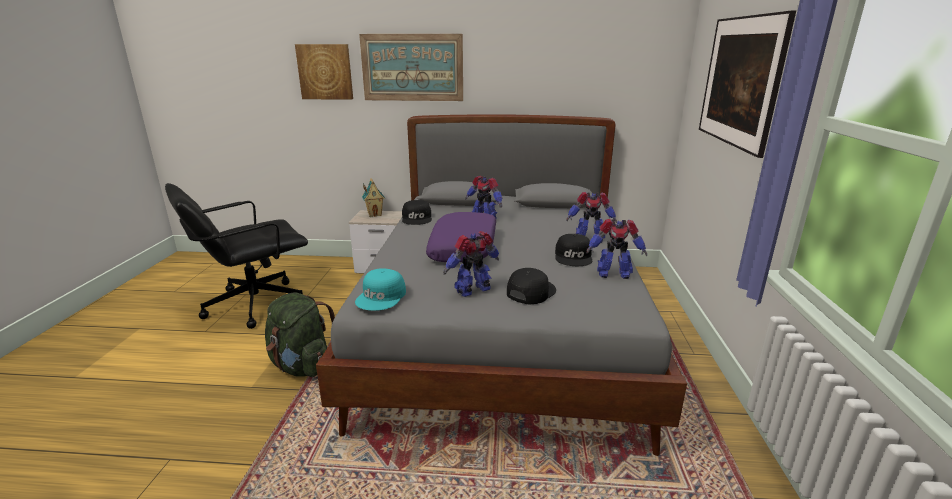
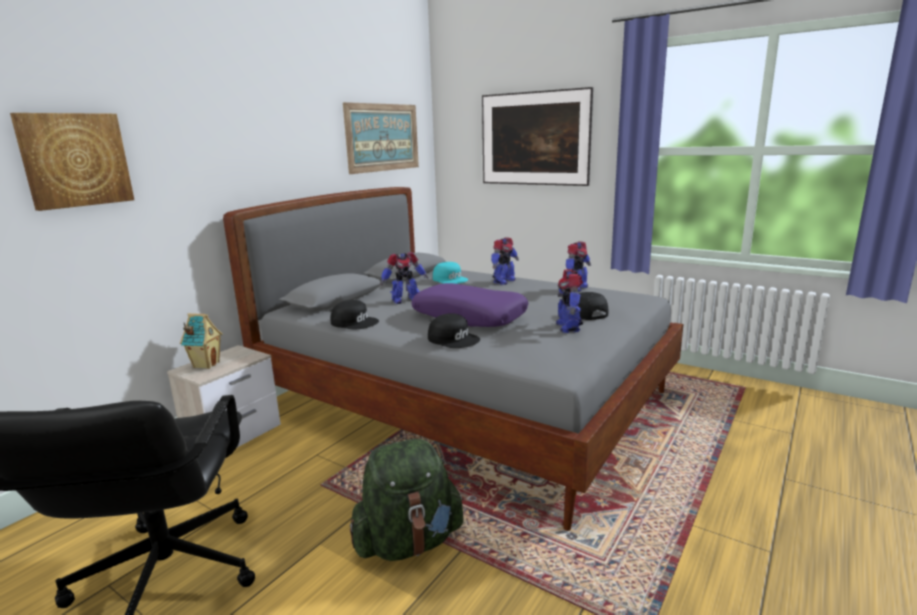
camera: 60 degrees left, 5 degrees down
(382, 297) = (555, 357): turquoise cap -> turquoise cap (450, 279)
(412, 67) = (212, 147): picture -> picture (383, 137)
(574, 257) = (534, 290): black cap -> black cap (453, 339)

